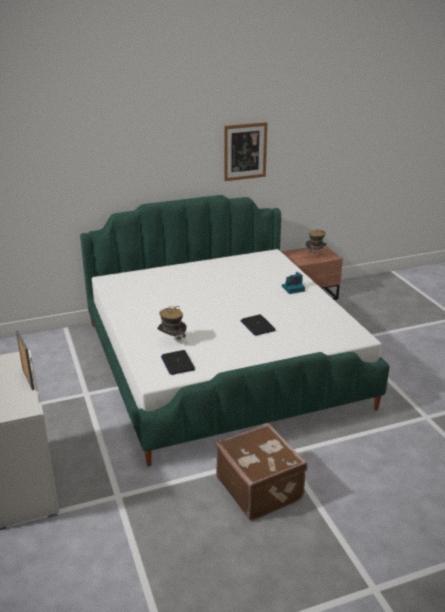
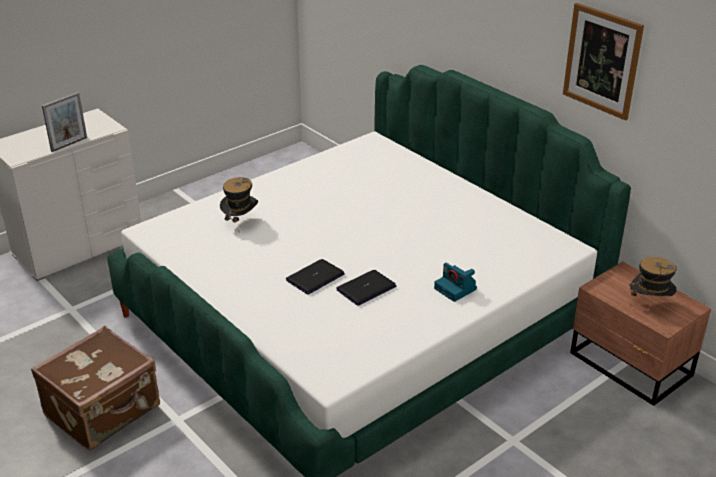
camera: 70 degrees right, 5 degrees up
(177, 363) = (190, 237): laptop -> laptop (366, 288)

